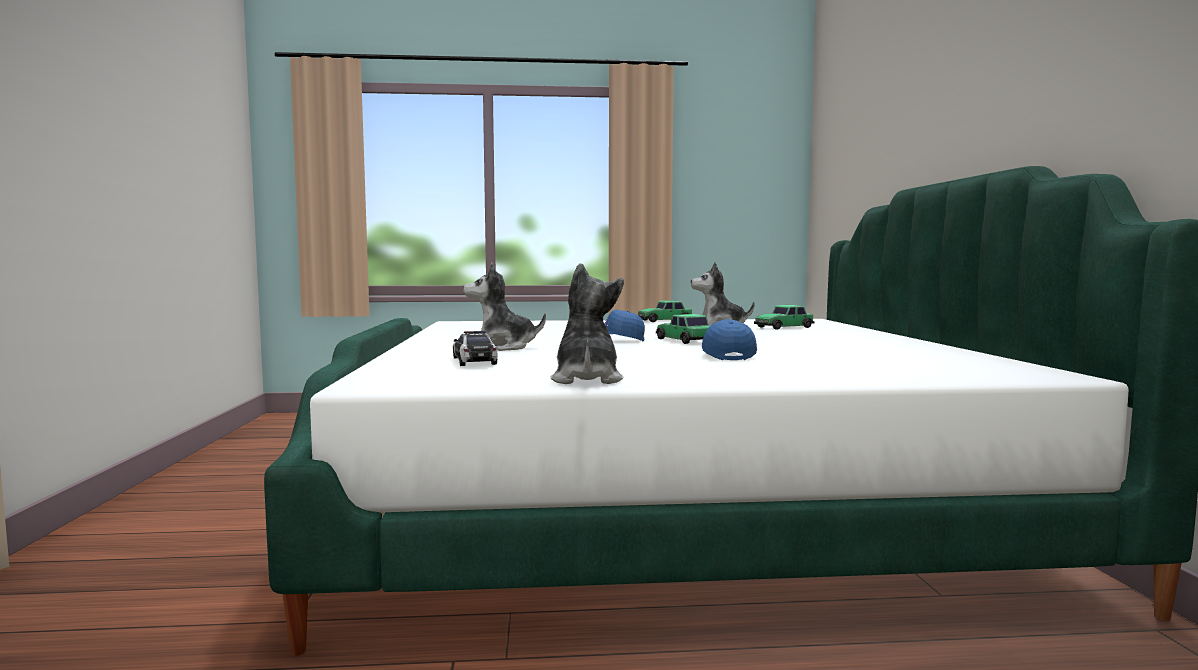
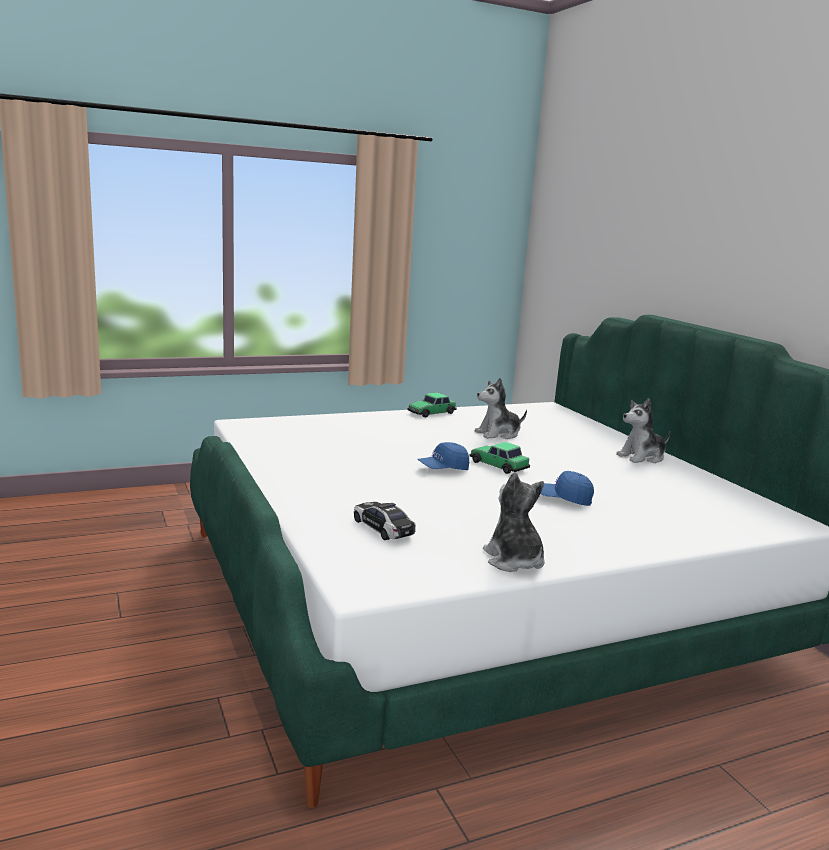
camera: 20 degrees left, 10 degrees up
(501, 347) = (367, 493): plush toy -> plush toy (642, 457)
(726, 355) = (563, 499): blue cap -> blue cap turned 60 degrees counterclockwise
(783, 327) = (545, 428): toy car -> none

